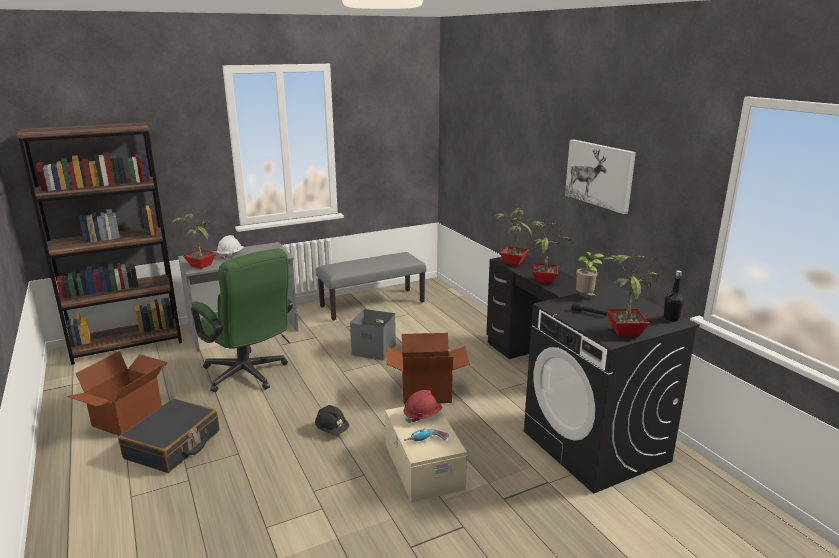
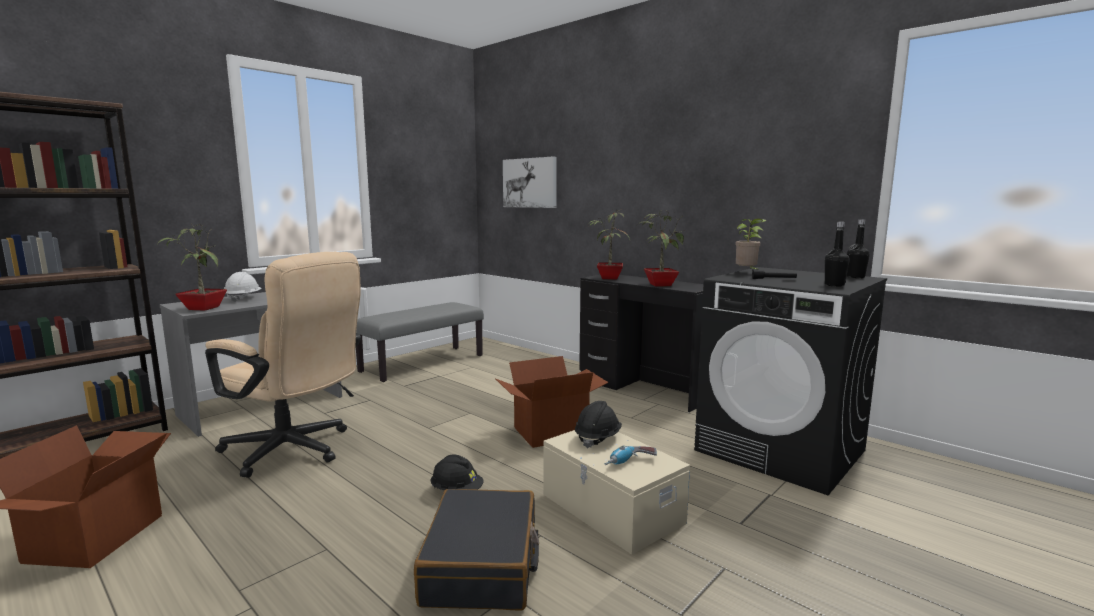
camera: 20 degrees left, 10 degrees down
(173, 445) = (200, 560): black suitcase -> black suitcase (482, 565)
(249, 376) = (295, 451): green office chair -> beige office chair
(372, 350) = (453, 402): grey storage box -> none
(422, 416) = (597, 438): red hard hat -> black hard hat
(600, 174) = (709, 161): picture -> picture (530, 183)
(624, 331) = (834, 285): potted plant -> black bottle

